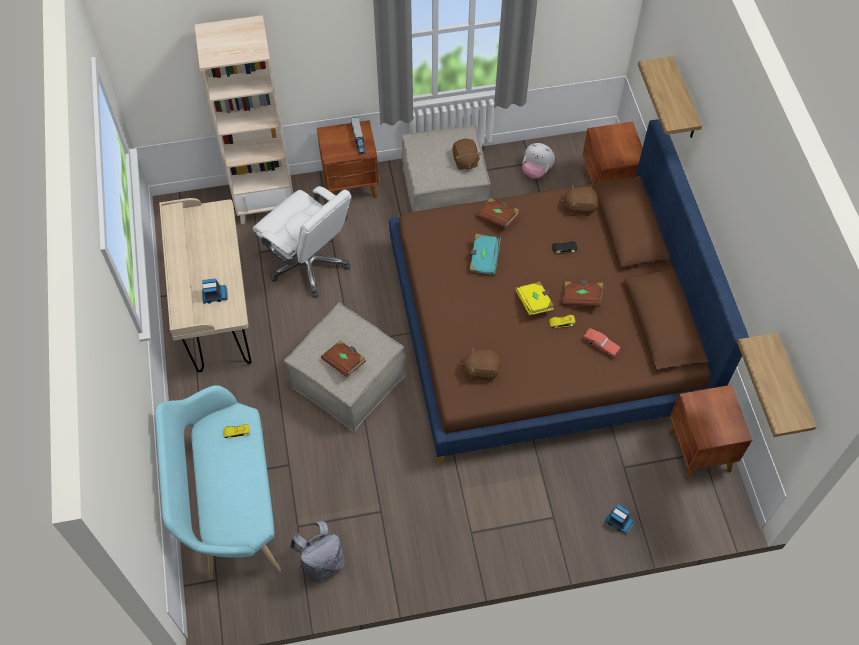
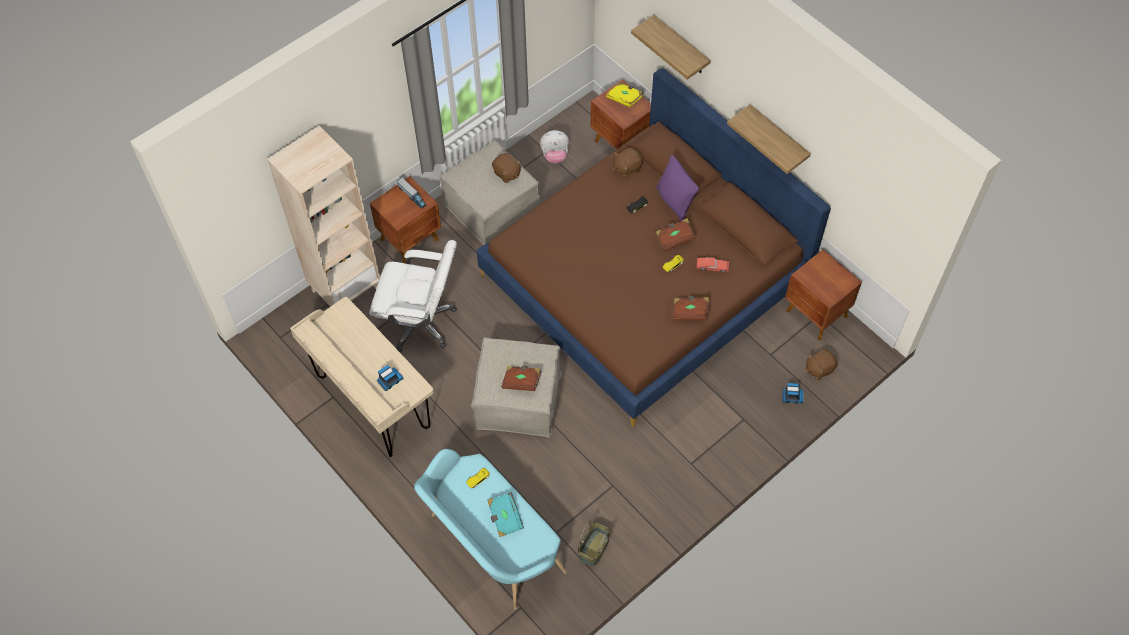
camera: 30 degrees left, 0 degrees up
(322, 562) = (594, 548): grey backpack -> basket
(481, 370) = (637, 332): brown plush toy -> brown plush toy (819, 369)
(483, 259) = (581, 245): turquoise book -> turquoise book (505, 518)
(497, 218) = (569, 207): brown book -> brown book (690, 312)
(534, 302) = (642, 259): yellow book -> yellow book (625, 99)
(606, 262) = (674, 201): none -> purple pillow
(791, 386) = (885, 225): shelf -> shelf (778, 137)

